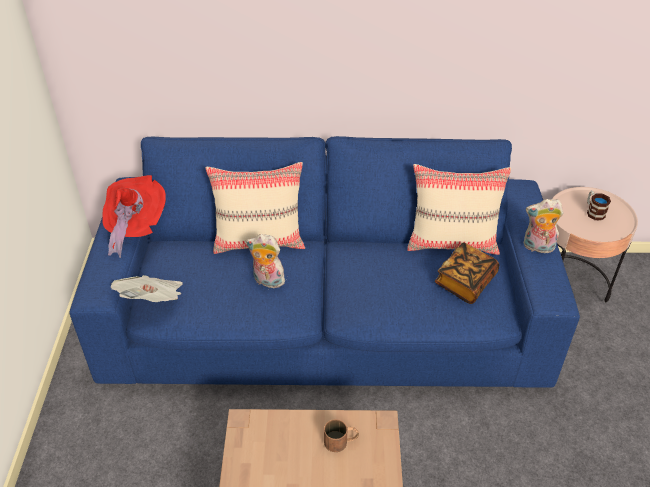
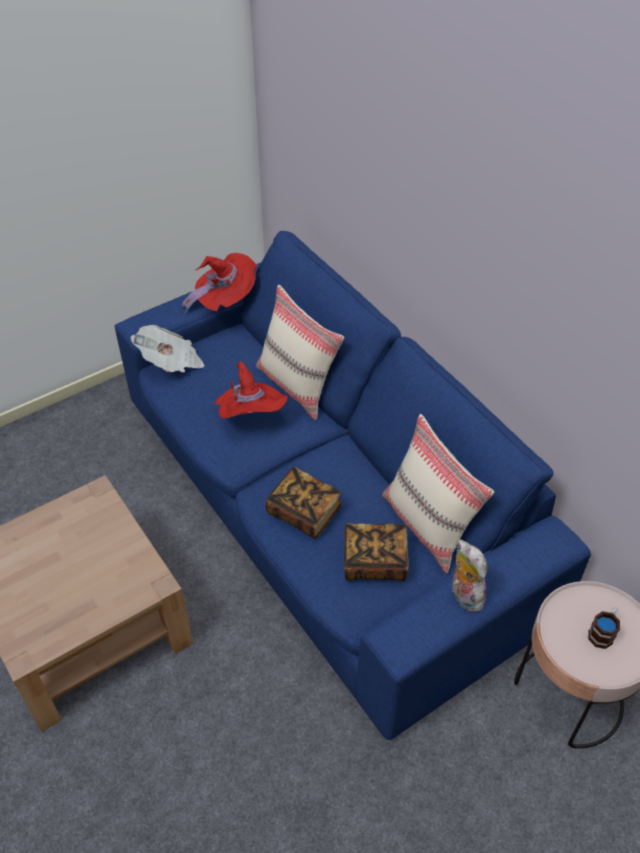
camera: 55 degrees right, 5 degrees up
(267, 281) = (250, 417): plush toy -> red hat
(341, 441) = (121, 565): brown mug -> none
(391, 296) = (304, 512): none -> book

